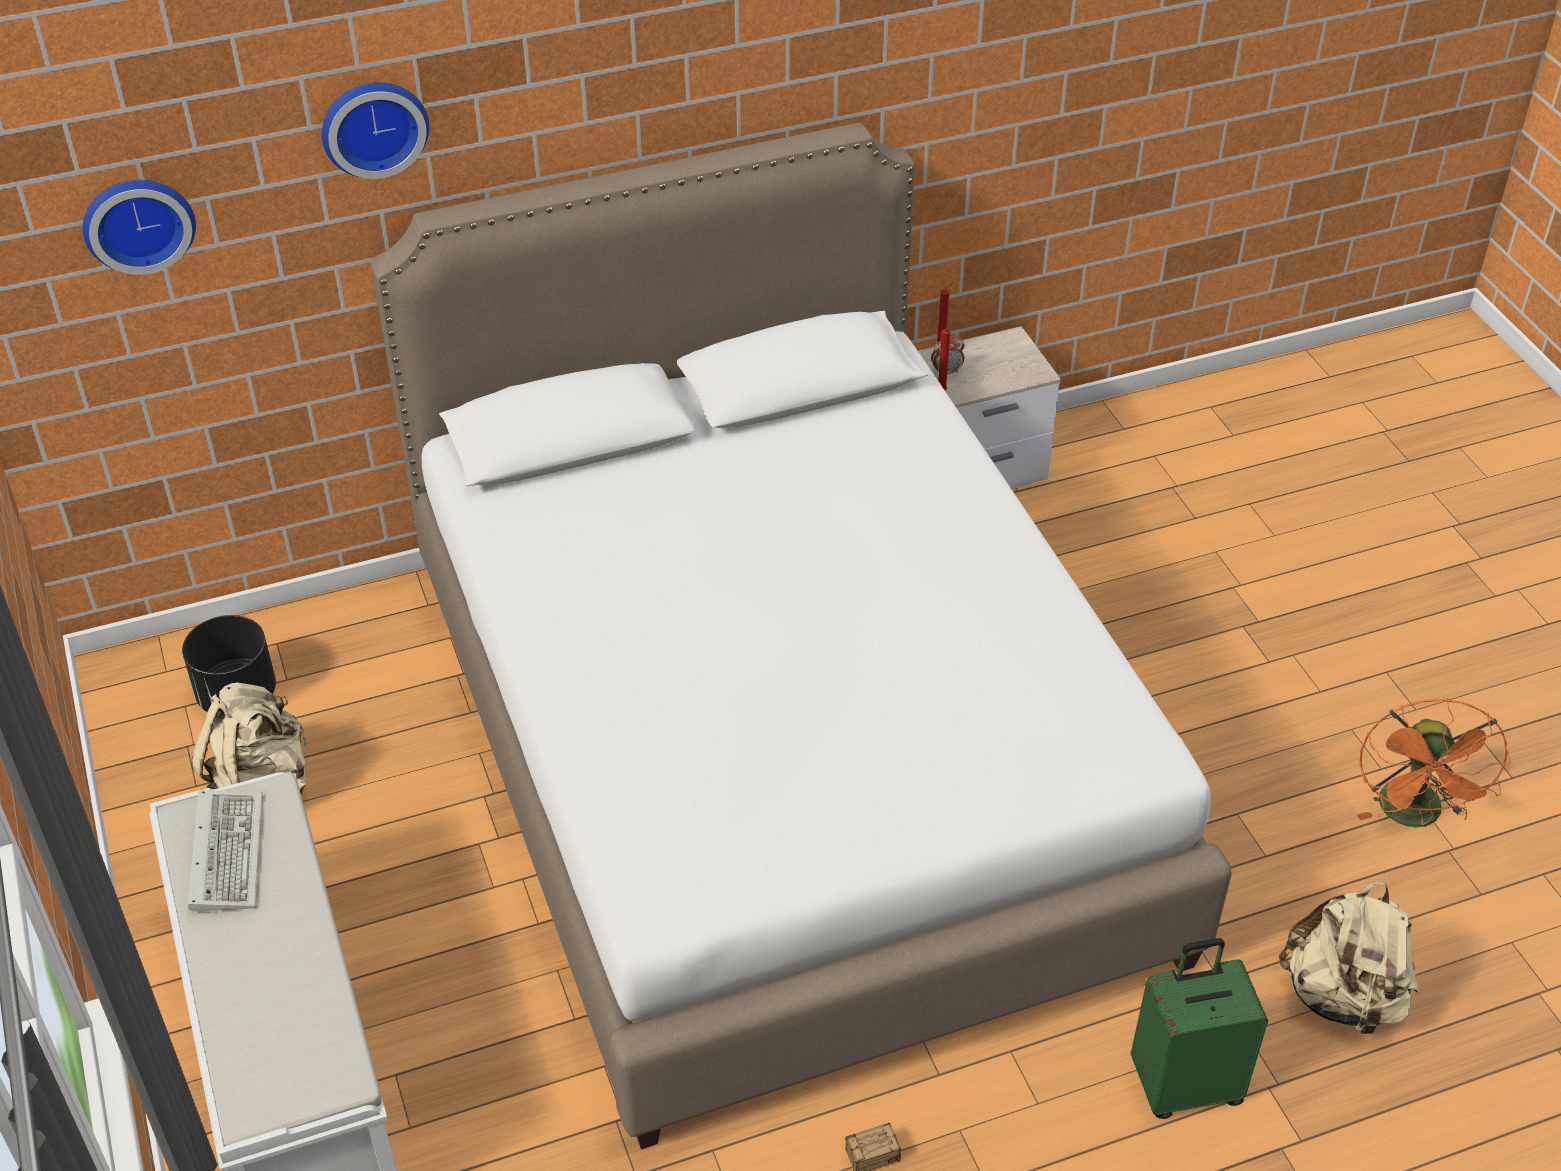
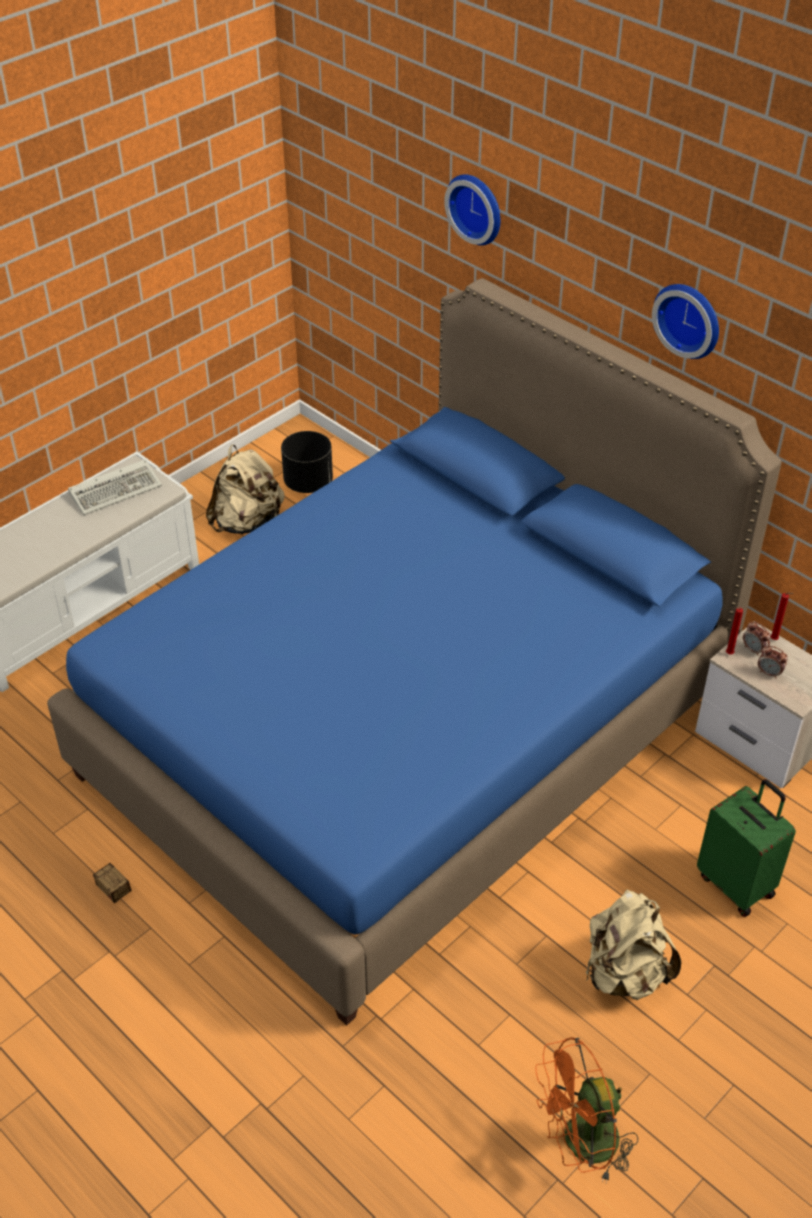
camera: 65 degrees right, 0 degrees up
(138, 221) = (363, 185): wall clock -> wall clock (690, 318)
(779, 755) = (406, 731): white bed -> blue bed
(987, 375) = (769, 673): none -> alarm clock
(1185, 1084) = (241, 1048): green suitcase -> green suitcase (737, 884)
(1342, 997) = (366, 1133): beige backpack -> beige backpack (624, 972)

